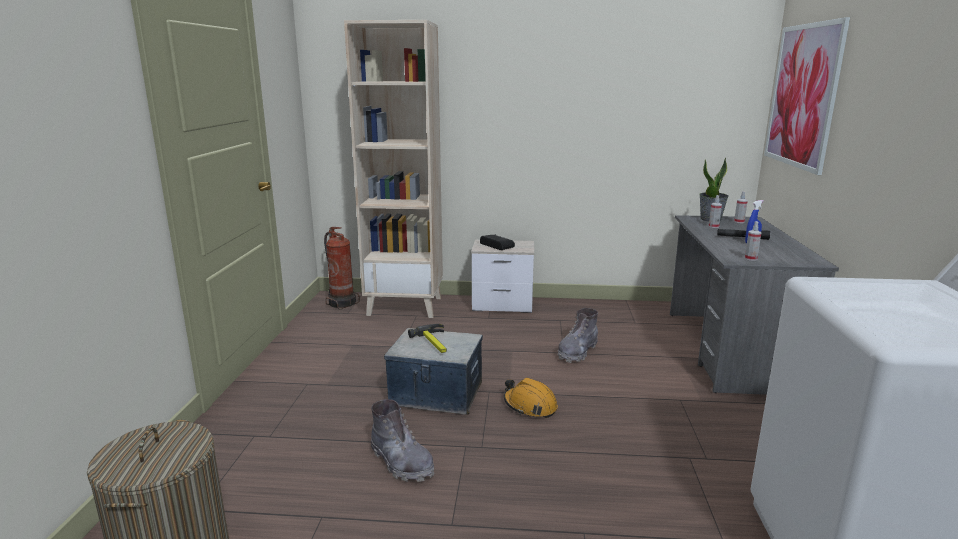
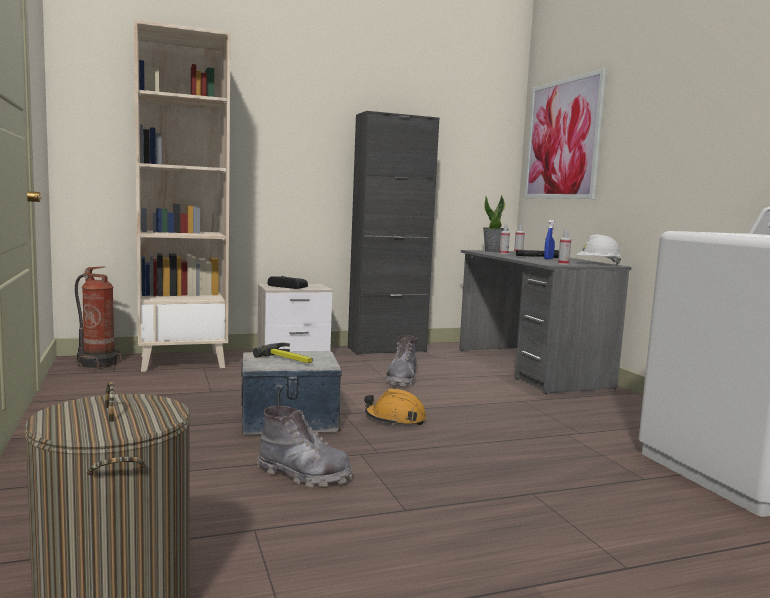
camera: 25 degrees left, 10 degrees down
(594, 307) = (387, 349): none -> black cabinet
(800, 258) = (597, 264): none -> white hard hat

